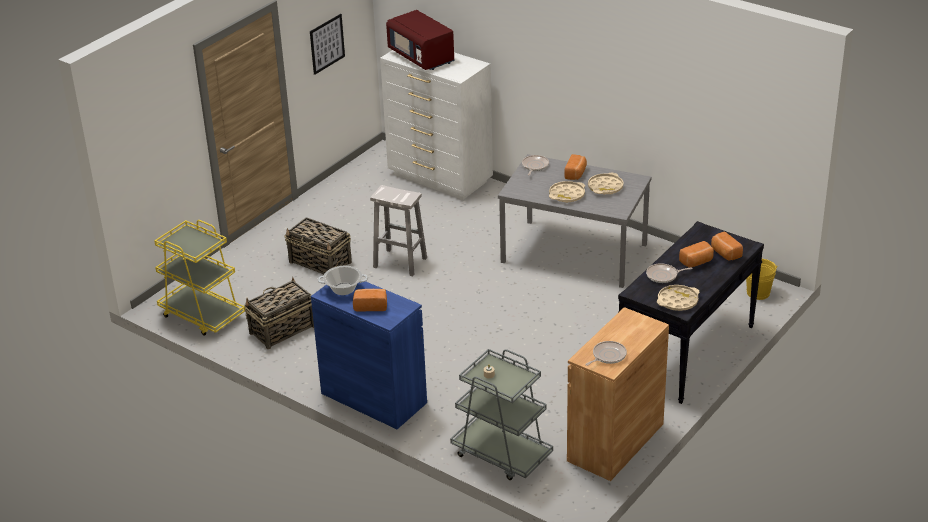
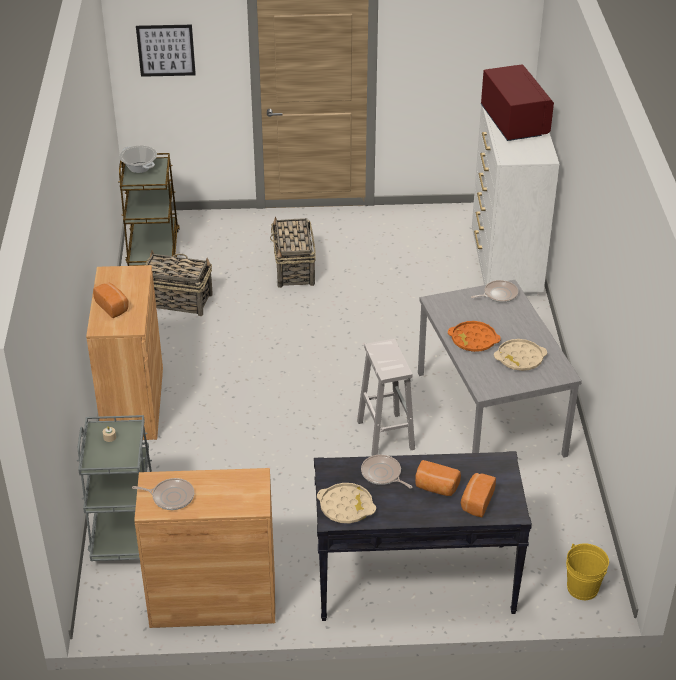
camera: 50 degrees right, 5 degrees up
(202, 315) = (153, 249): yellow cart -> brown cart
(327, 44) = (451, 63): picture -> picture (166, 50)
(343, 289) = (124, 279): cooking pot -> cooking pot (139, 167)
(373, 398) = (133, 403): blue cabinet -> brown cabinet
(399, 262) = (345, 312): white stool -> white stool (385, 434)
(421, 57) = (513, 122): red microwave -> red microwave turned 150 degrees clockwise
(567, 195) = (473, 340): beige tray -> orange tray
(576, 173) = (519, 327): bread -> none

